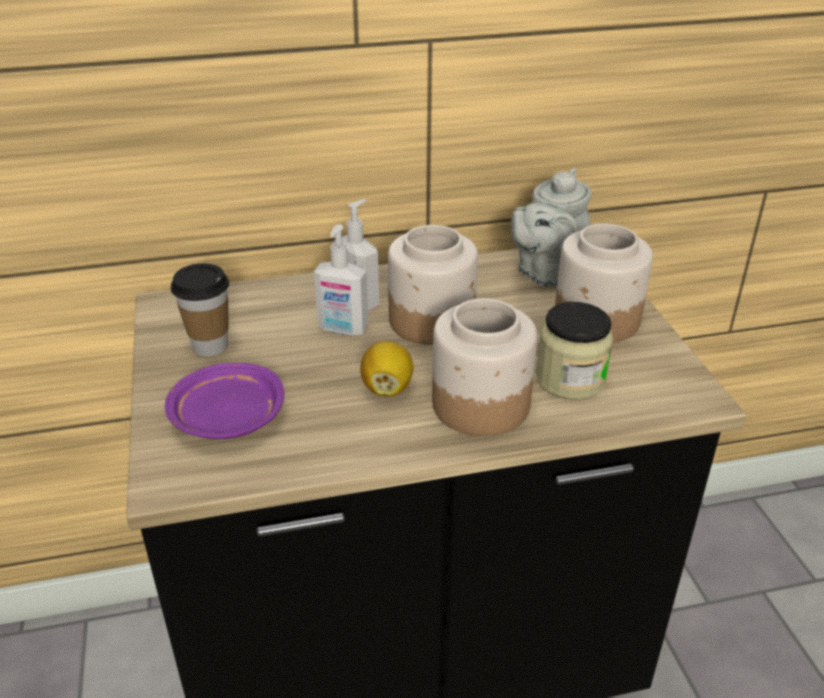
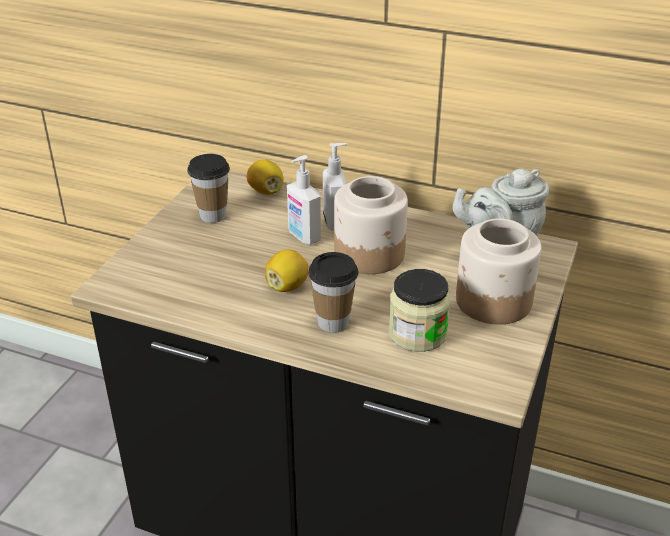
camera: 35 degrees right, 0 degrees up
(227, 418) = (175, 263): purple plate -> none
(243, 297) = (266, 191): none -> lemon
(479, 405) = (333, 322): jar -> cup

